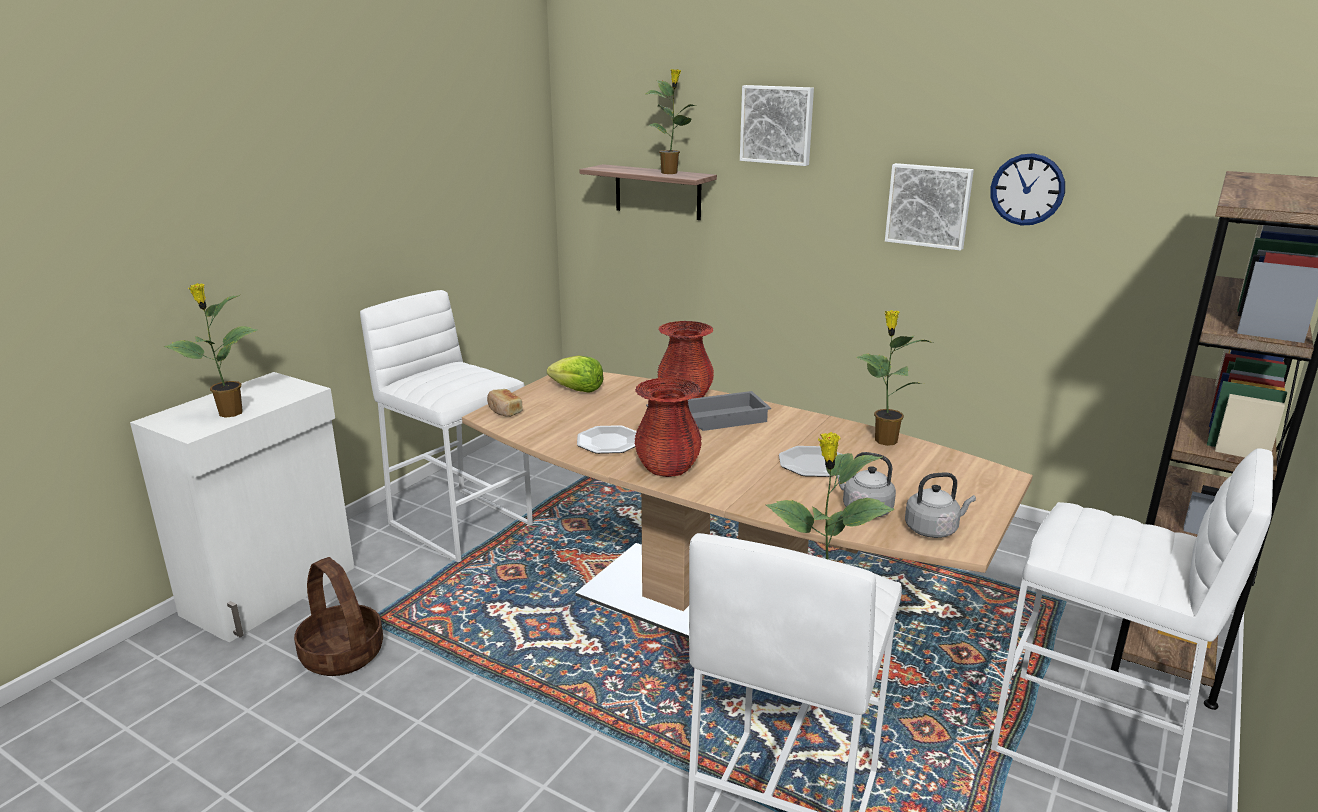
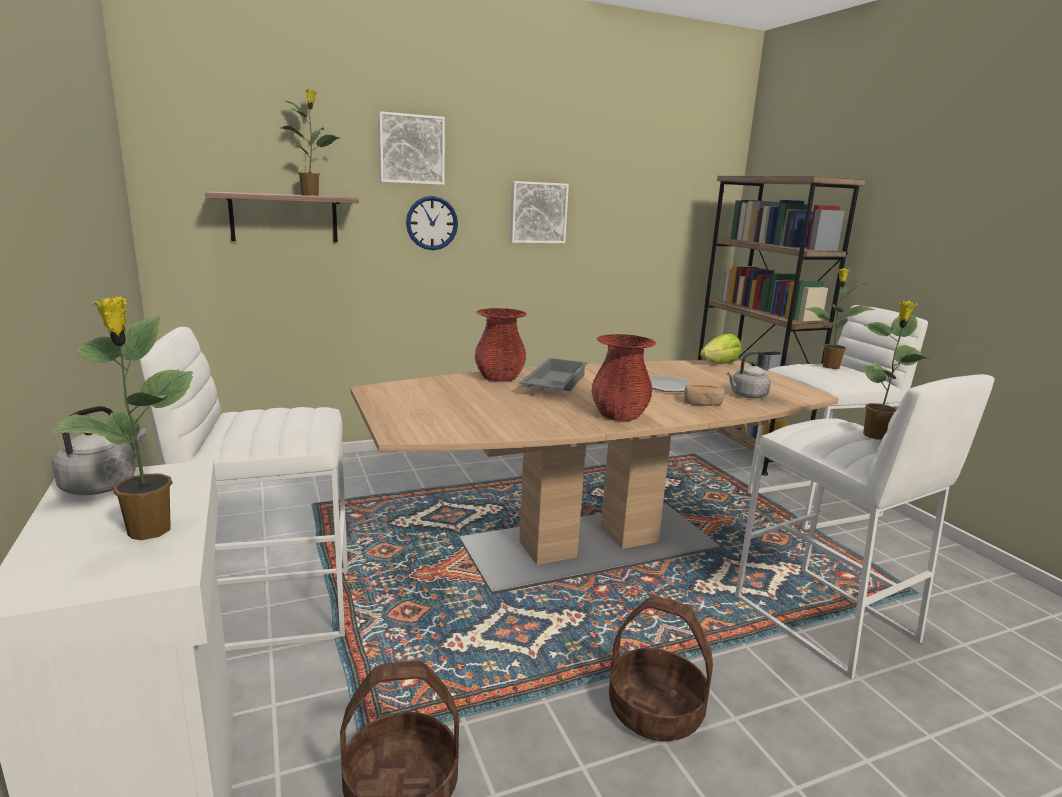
camera: 55 degrees left, 5 degrees down
(504, 411) = (403, 427): bread -> bread (702, 403)
(510, 736) = (654, 711): none -> basket
(577, 390) = (414, 396): lettuce -> lettuce (719, 364)
(609, 442) = (542, 416): plate -> none
(884, 440) = (656, 365): potted plant -> potted plant (829, 367)
(933, 529) = (788, 392): grey kettle -> grey kettle (103, 485)
(1027, 189) = (598, 196): wall clock -> wall clock (432, 223)

